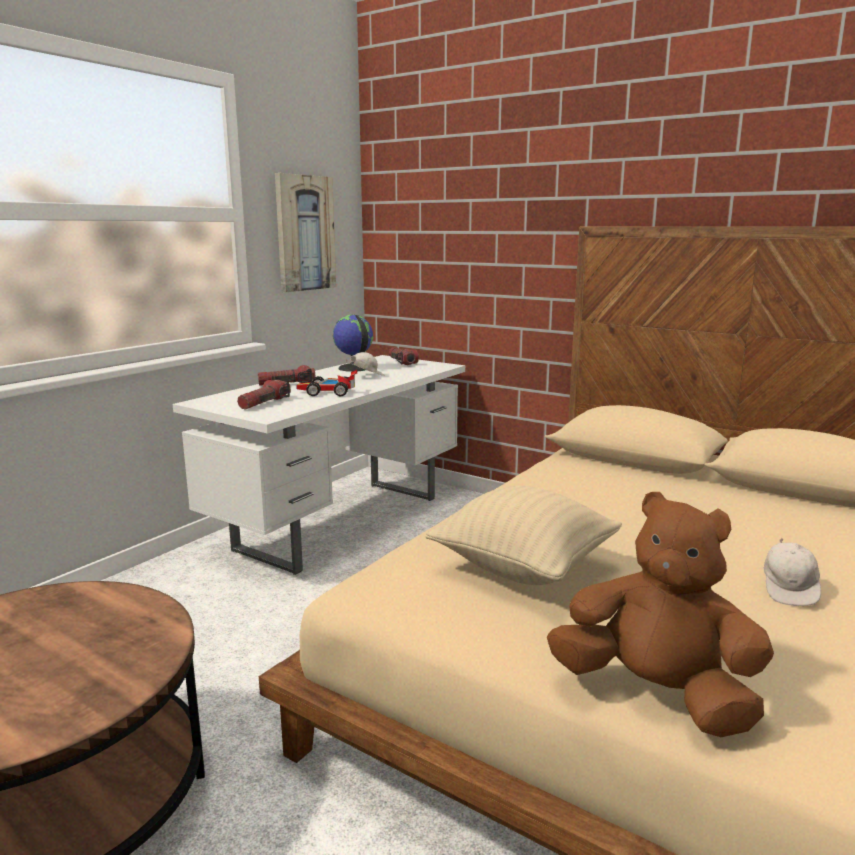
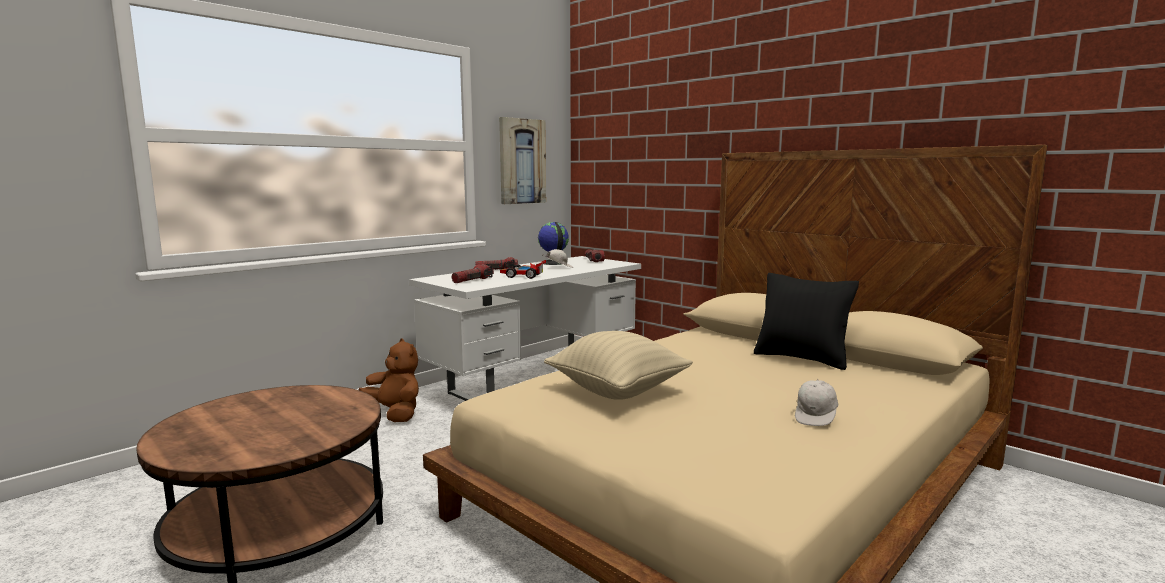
camera: 10 degrees right, 5 degrees down
(656, 694) = (666, 464): brown plush toy -> brown plush toy (395, 414)
(711, 494) = (801, 359): none -> black pillow

